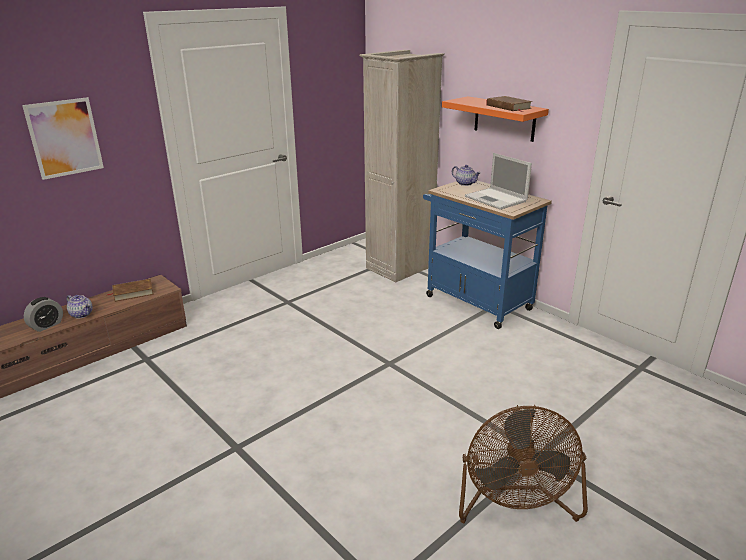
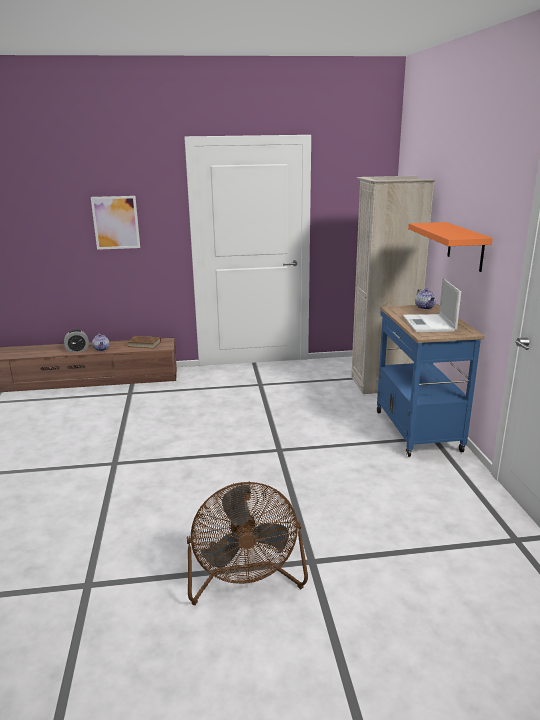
camera: 35 degrees right, 5 degrees down
(508, 107) = (454, 232): brown book -> none
(510, 502) = (241, 580): brown fan -> brown fan turned 45 degrees counterclockwise

